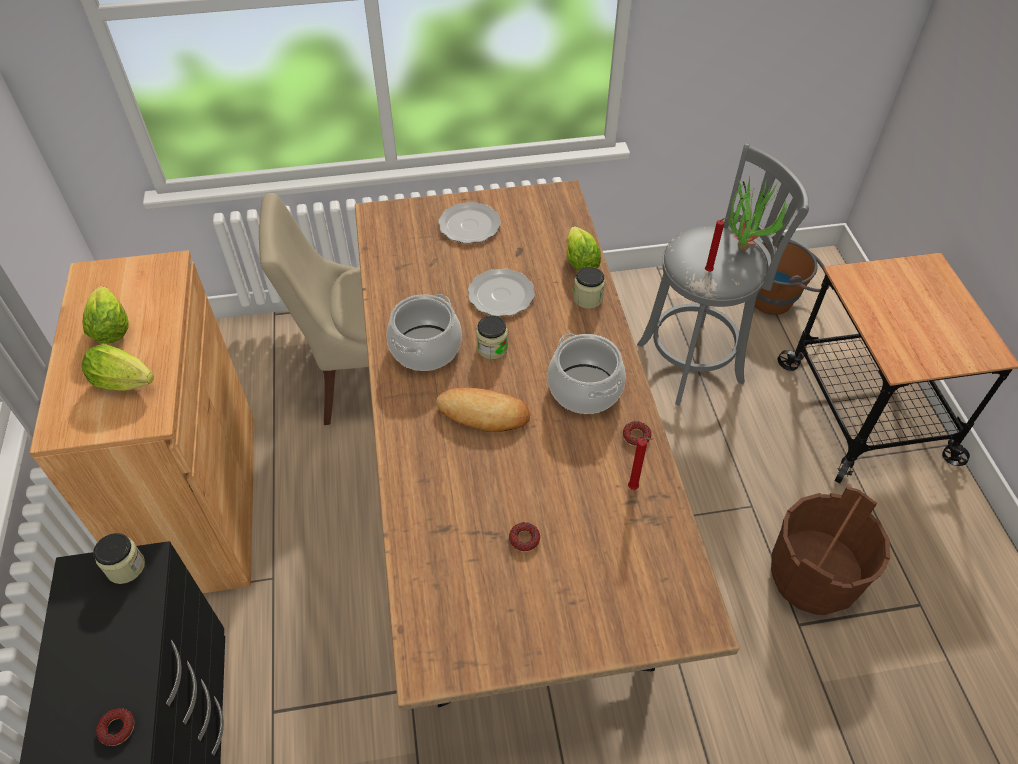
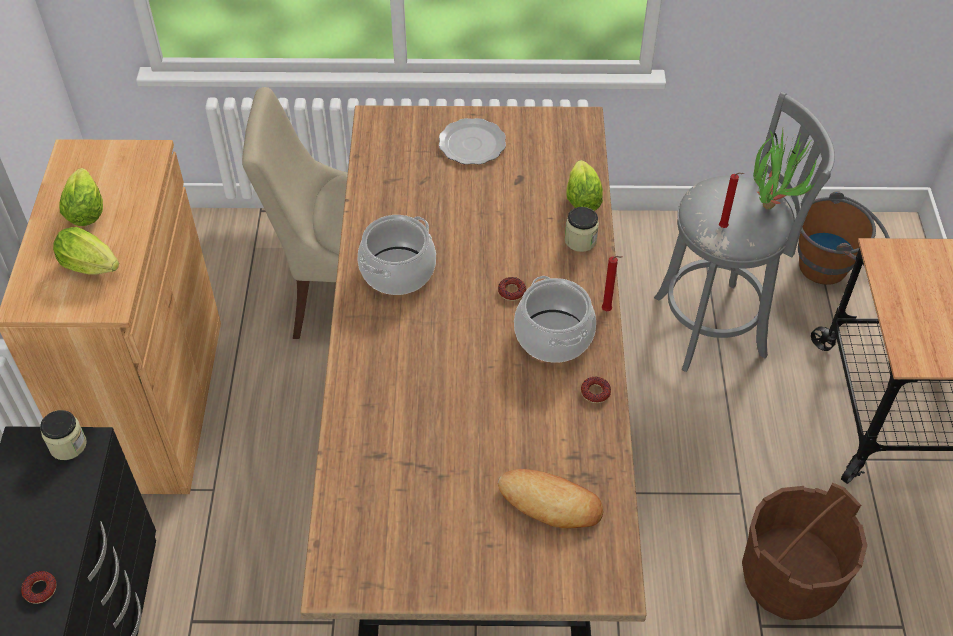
camera: 10 degrees right, 0 degrees up
(483, 413) = (443, 346): bread -> bread (550, 502)
(492, 348) = (466, 280): jar -> none
(500, 295) = (488, 225): plate -> none
(524, 539) = (456, 477): donut -> donut (511, 291)
(634, 488) = (580, 444): red candle -> red candle (608, 311)

